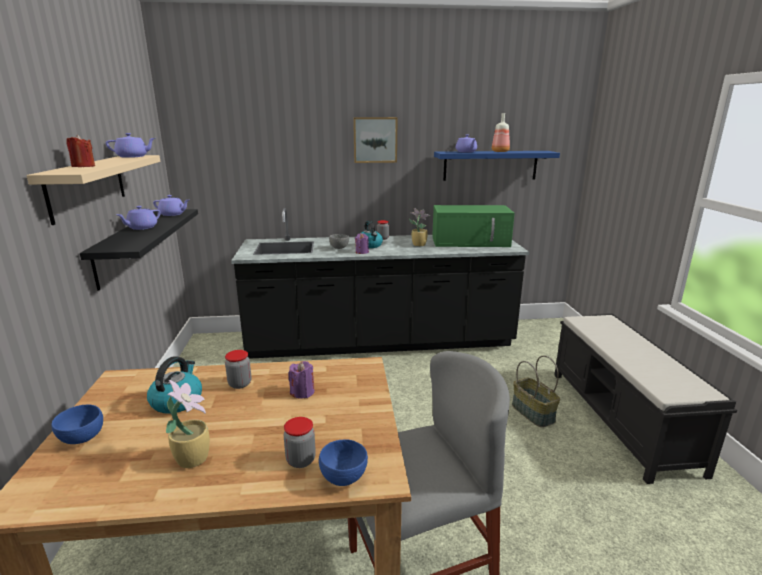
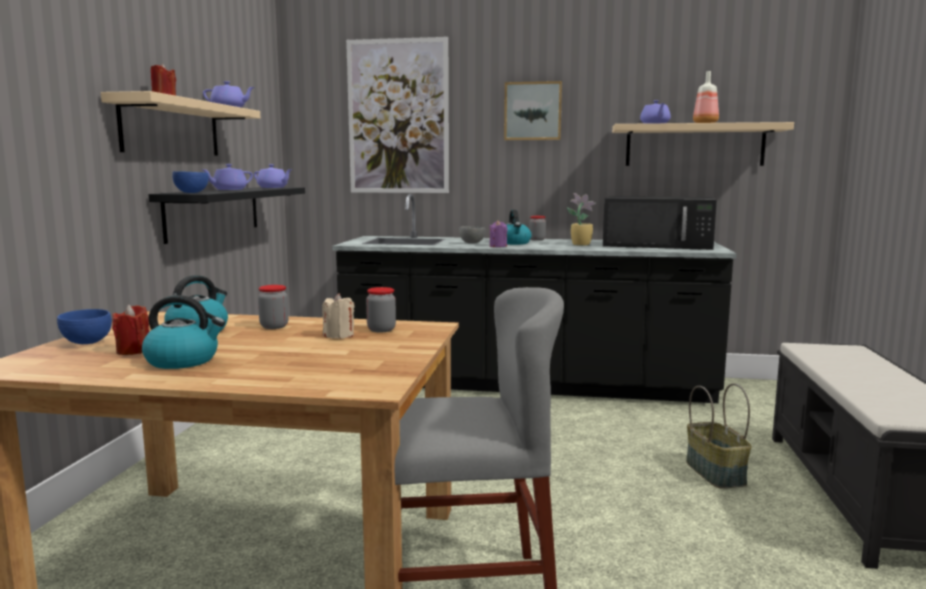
camera: 15 degrees right, 10 degrees down
(137, 447) = (134, 351): none -> red candle
(193, 458) = (183, 361): potted plant -> kettle
(267, 143) = (398, 117): none -> picture
(301, 460) = (294, 371): jar -> jar (381, 330)
(302, 392) = (339, 335): purple candle -> beige candle
(343, 478) = (330, 385): blue bowl -> blue bowl (191, 193)
(471, 241) = (659, 245): green microwave -> black microwave
(490, 165) = (694, 145): blue shelf -> beige shelf

